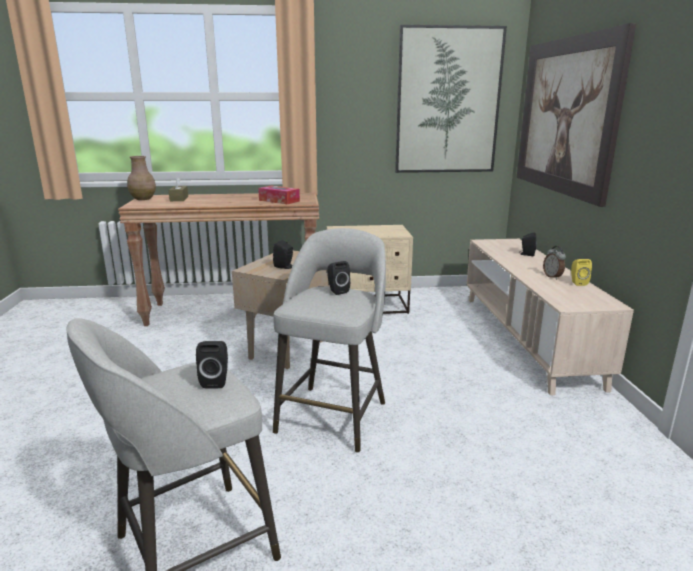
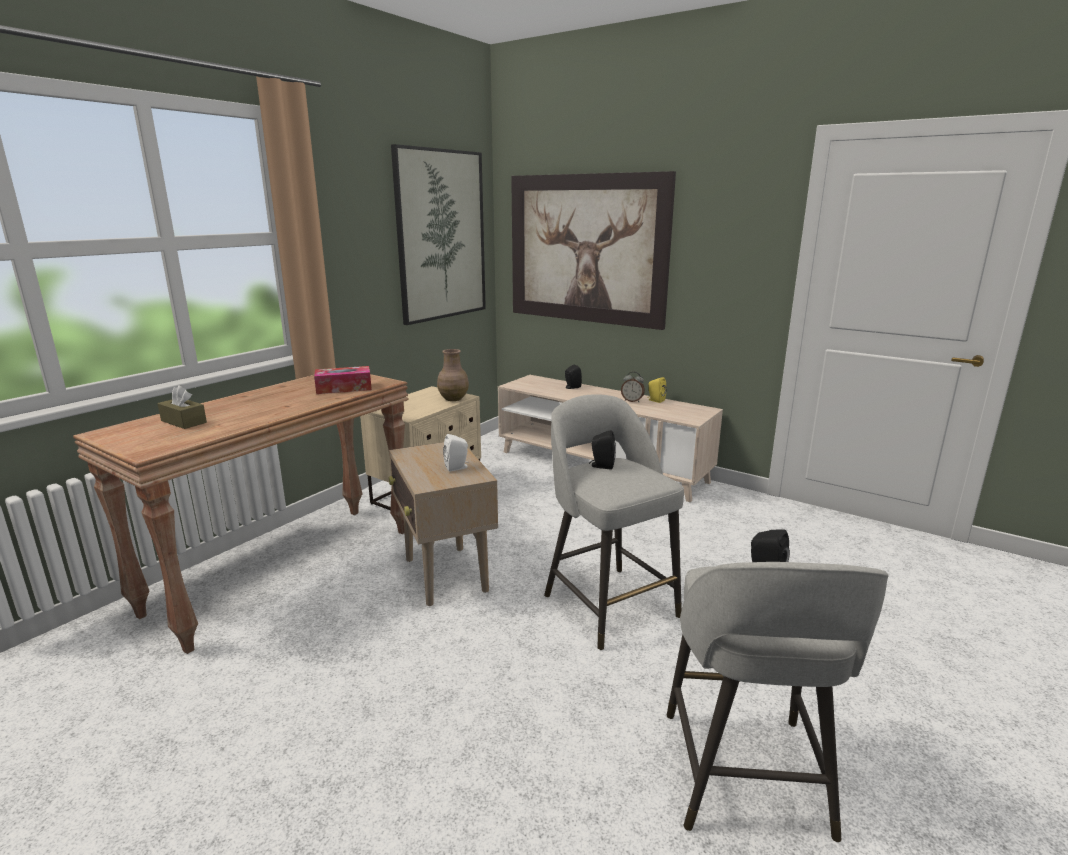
camera: 50 degrees left, 0 degrees up
(143, 199) = (116, 438): brown vase -> brown vase (453, 398)
(284, 267) = (457, 467): black speaker -> white speaker

